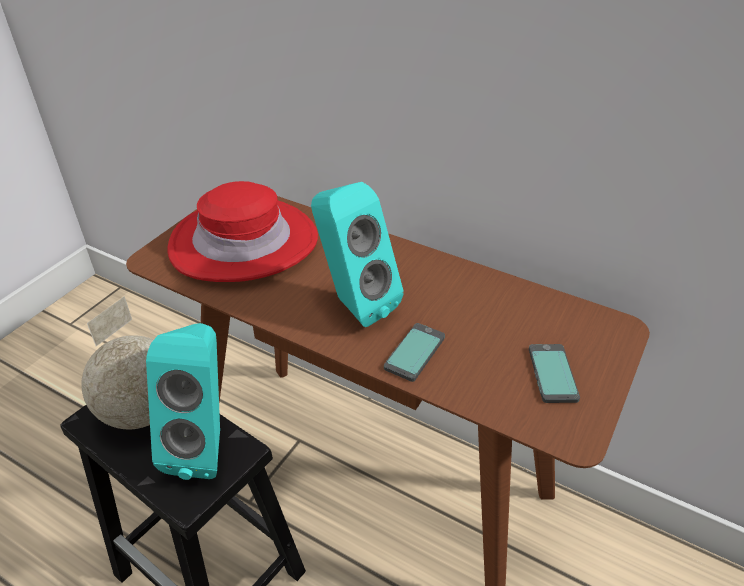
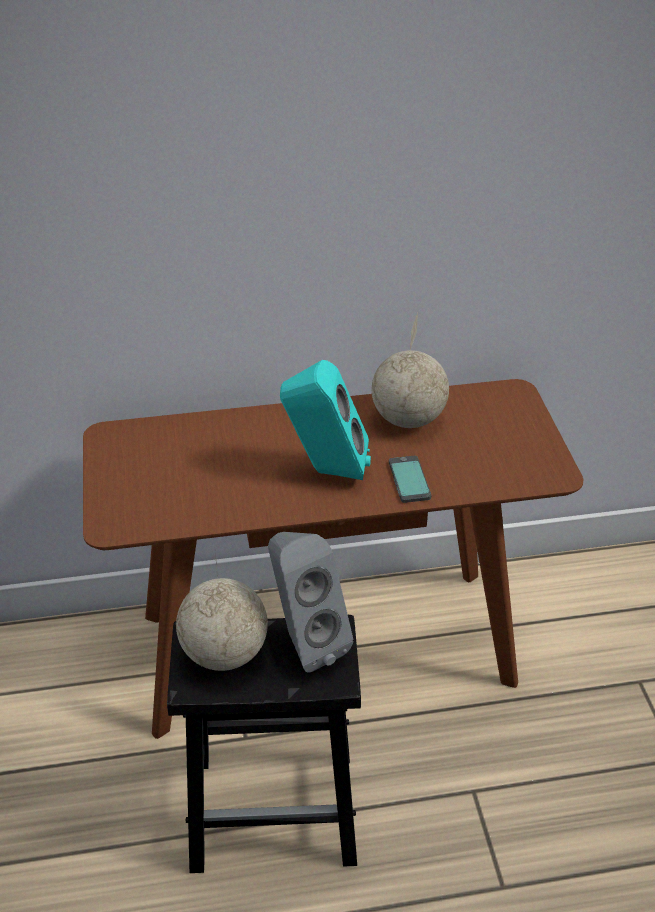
camera: 40 degrees left, 0 degrees up
(205, 444) = (304, 641): turquoise speaker -> grey speaker
(243, 242) = (172, 471): red hat -> none
(480, 299) = (409, 419): none -> globe
(552, 374) = (507, 444): phone -> none

